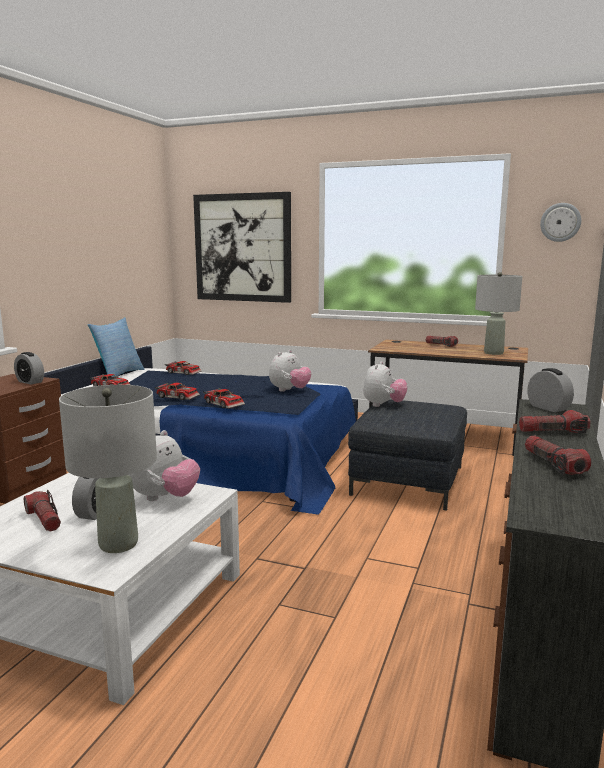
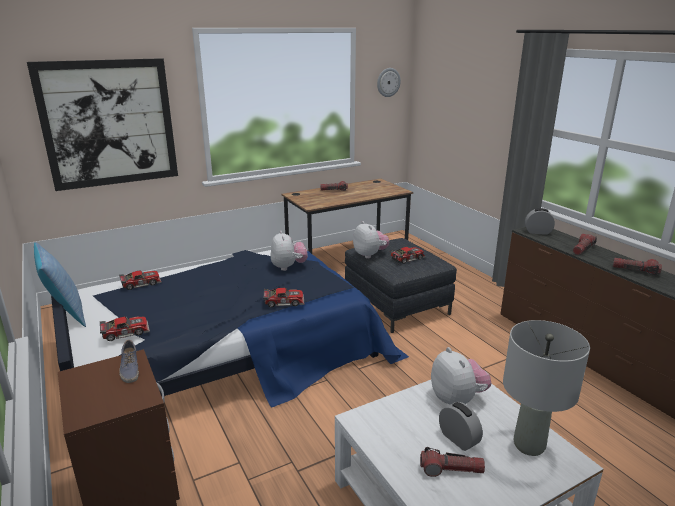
camera: 50 degrees left, 10 degrees up
(30, 382) = (129, 369): alarm clock -> shoe
(178, 396) = (229, 312): toy car -> toy car (407, 258)
(493, 353) = (381, 190): grey table lamp -> none

